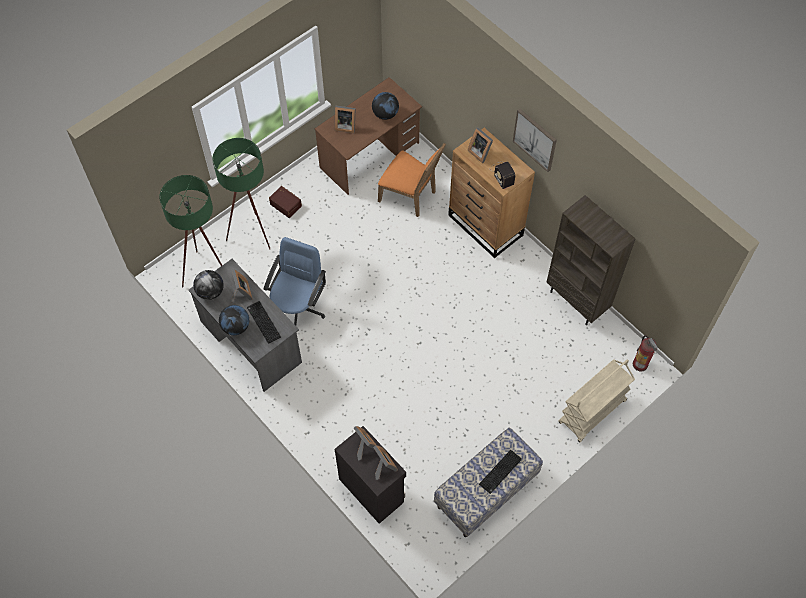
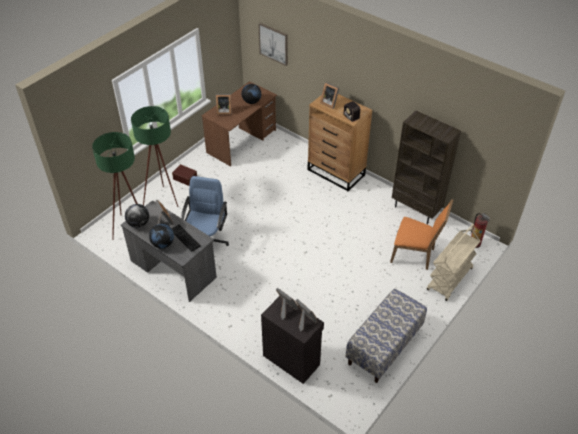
camera: 10 degrees left, 15 degrees down
(410, 196) = (277, 162): orange chair -> orange chair (415, 255)
(500, 472) = (396, 320): keyboard -> none
(535, 139) = (370, 80): picture -> picture (274, 43)

